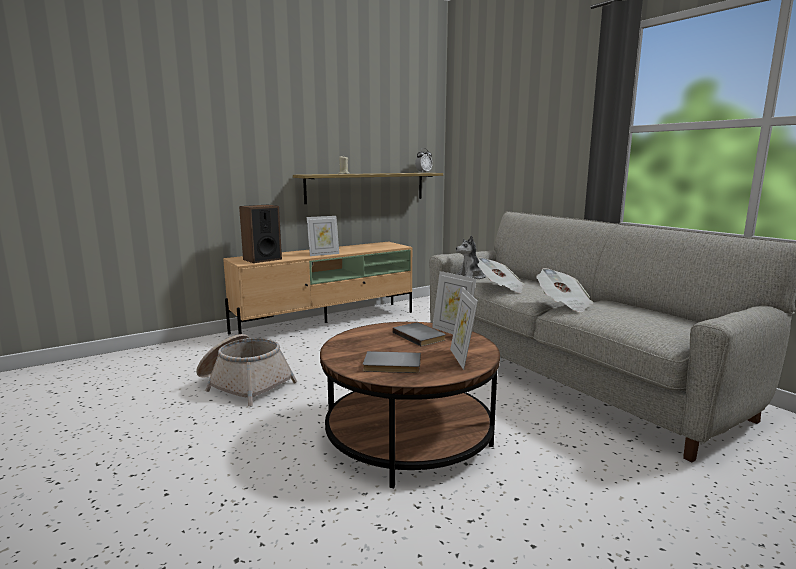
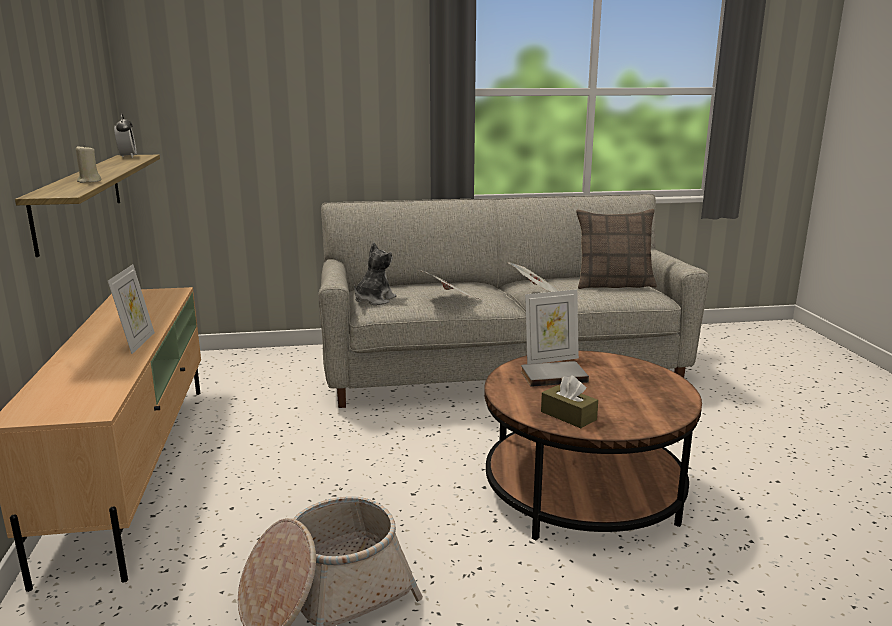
camera: 65 degrees left, 5 degrees up
(262, 259) = (84, 393): speaker -> none
(353, 347) = (568, 416): none -> brown tissue box
(392, 365) = (640, 406): grey book -> none
(462, 358) = (636, 373): picture frame -> none
(472, 276) = (374, 300): plush toy -> plush toy turned 150 degrees counterclockwise
(658, 322) = (613, 284): none -> pillow

